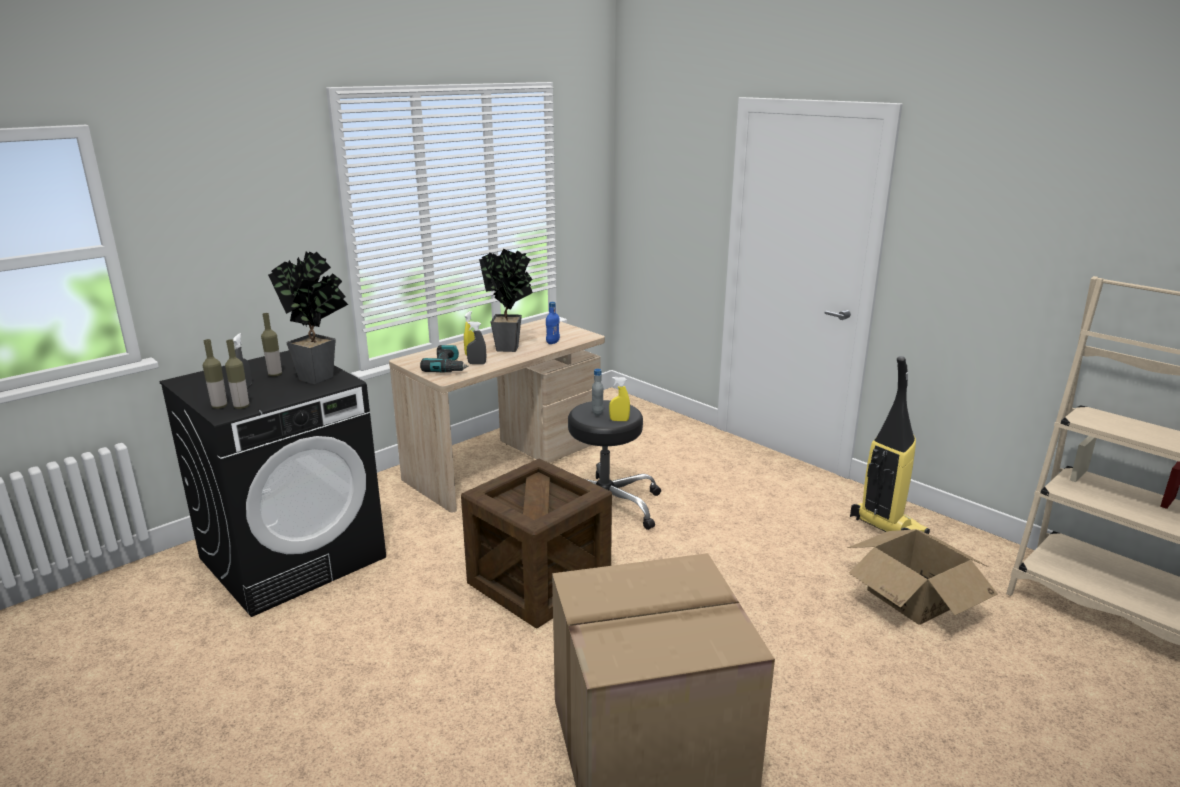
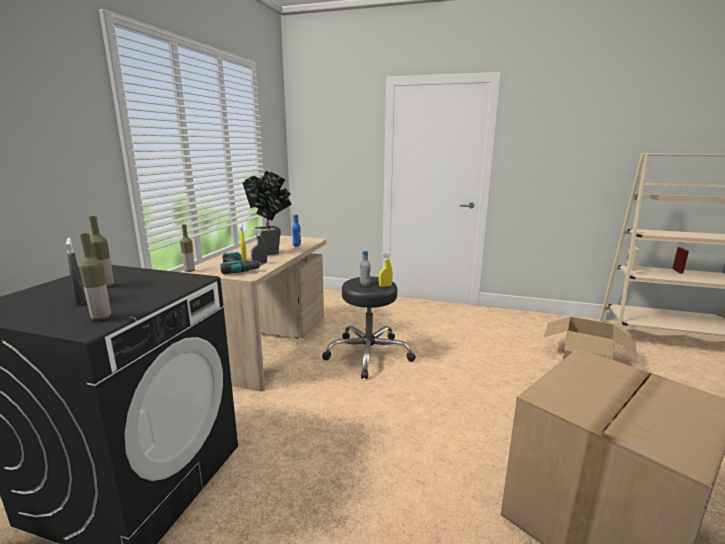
camera: 30 degrees left, 5 degrees down
(219, 406) = (68, 323): bottle -> bottle (189, 271)
(322, 377) = (166, 279): potted plant -> none
(539, 582) = (383, 422): crate -> none
(886, 526) = (526, 324): vacuum cleaner -> none

